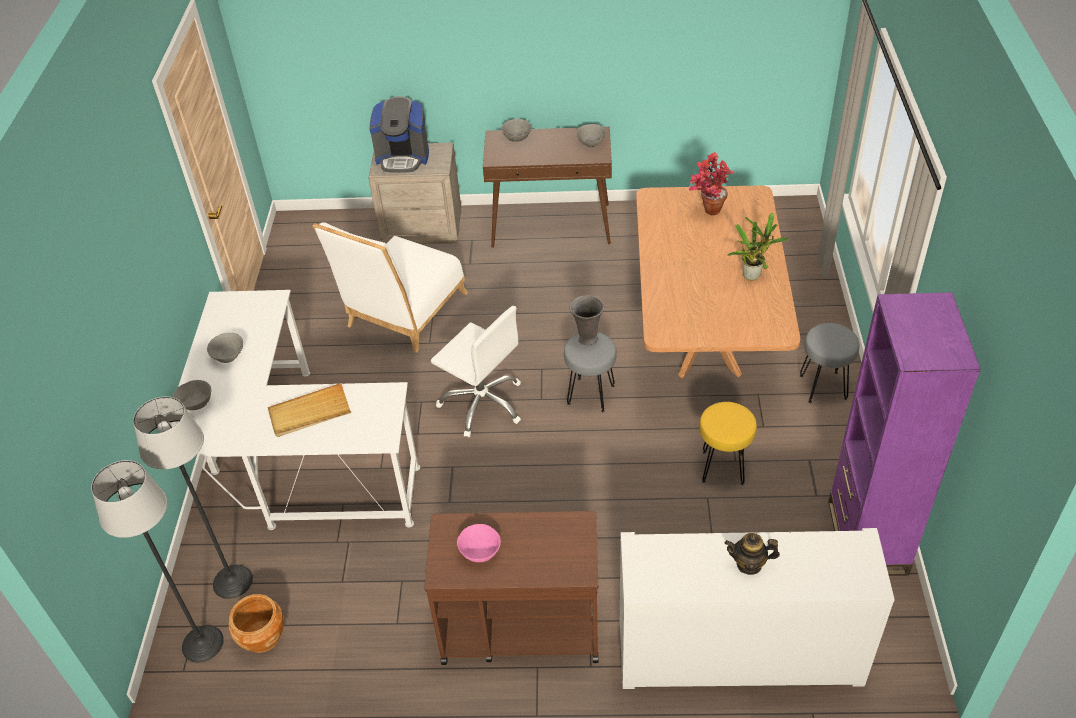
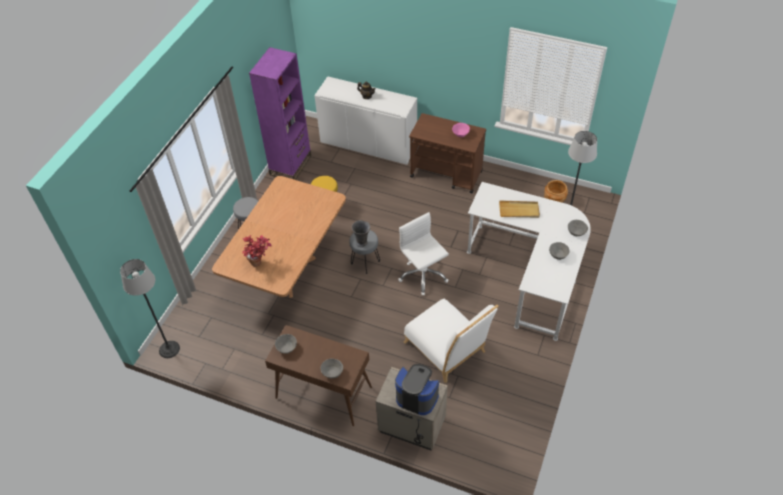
camera: 160 degrees left, 5 degrees up
(202, 644) = (580, 205): floor lamp -> floor lamp (169, 349)
(403, 314) = (447, 350): white chair -> white chair turned 90 degrees clockwise
(753, 274) = (268, 216): potted plant -> none

